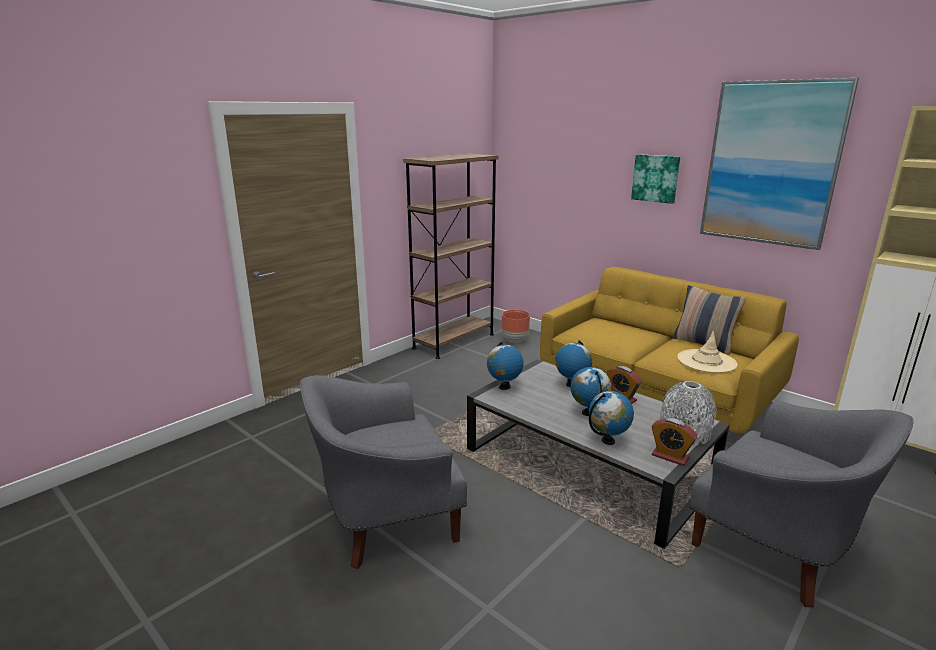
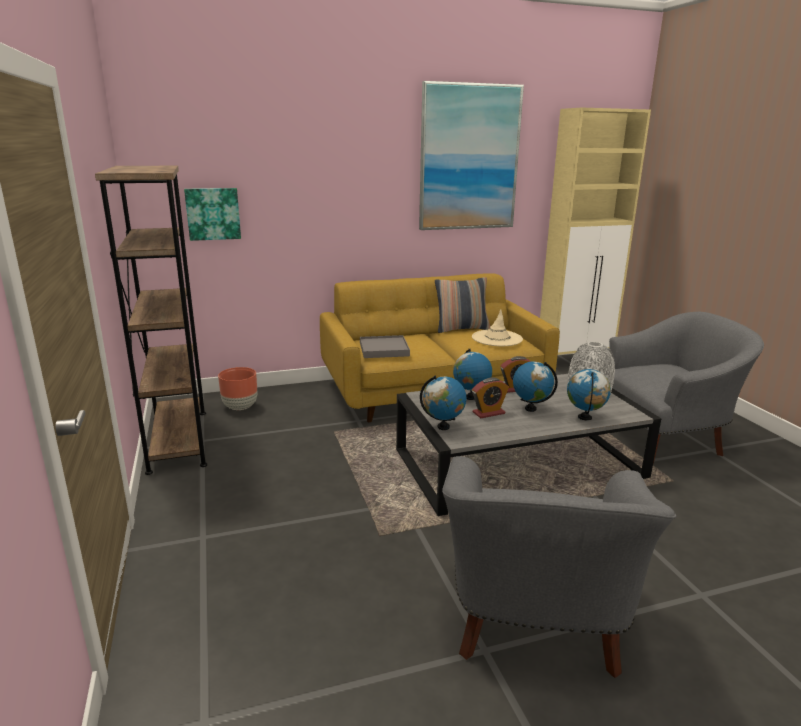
camera: 60 degrees left, 0 degrees up
(592, 330) = (384, 349): none -> grey tray
(656, 178) = (367, 180): picture -> picture (213, 214)
(670, 456) = (622, 405): alarm clock -> alarm clock (488, 413)

